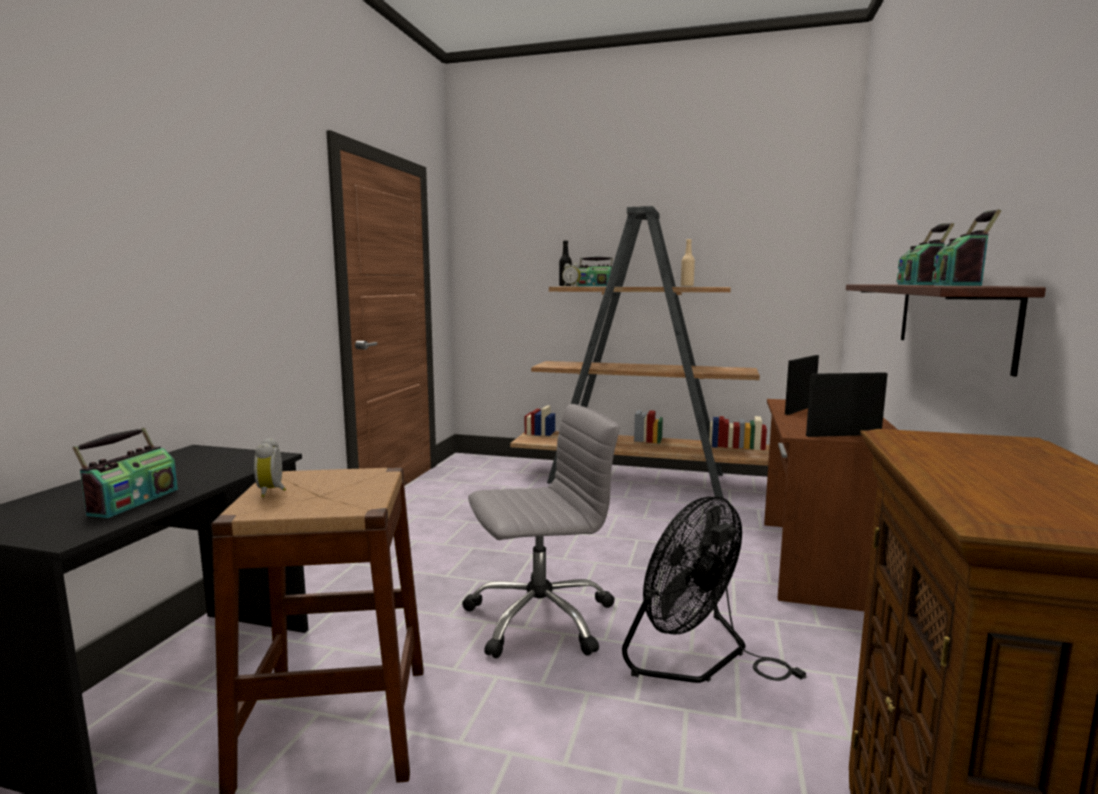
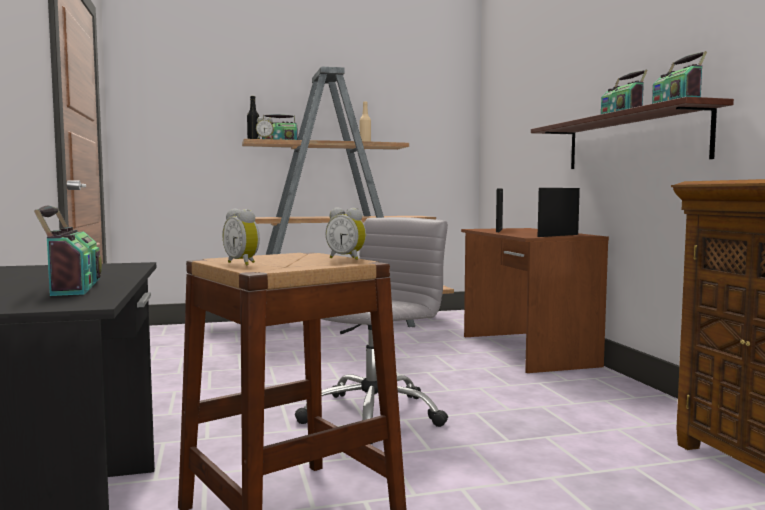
camera: 30 degrees left, 5 degrees down
(376, 495) = (347, 258): none -> alarm clock
(707, 654) = (521, 408): black fan -> none

